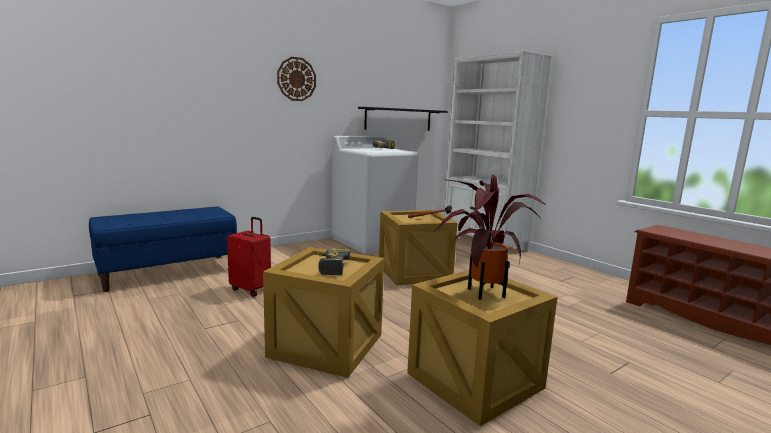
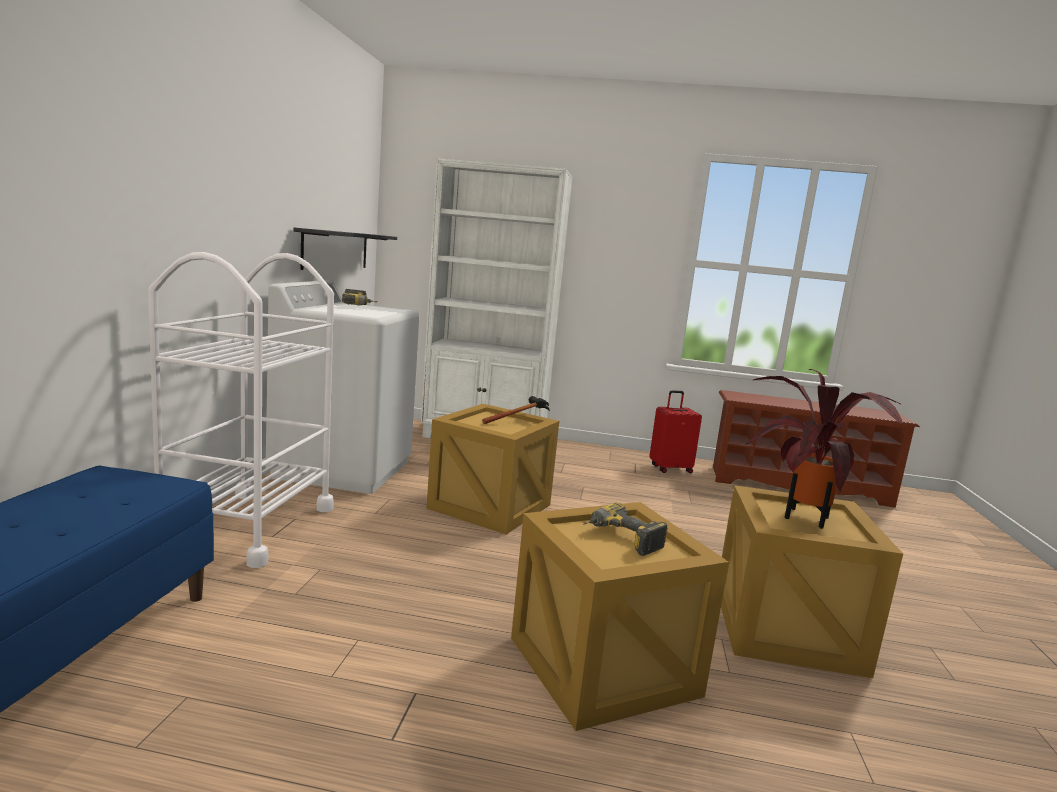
camera: 45 degrees left, 0 degrees up
(251, 289) = (320, 625): red suitcase -> red suitcase (670, 469)
(291, 253) = (249, 526): none -> white cart
(296, 79) = (215, 169): wall clock -> none

